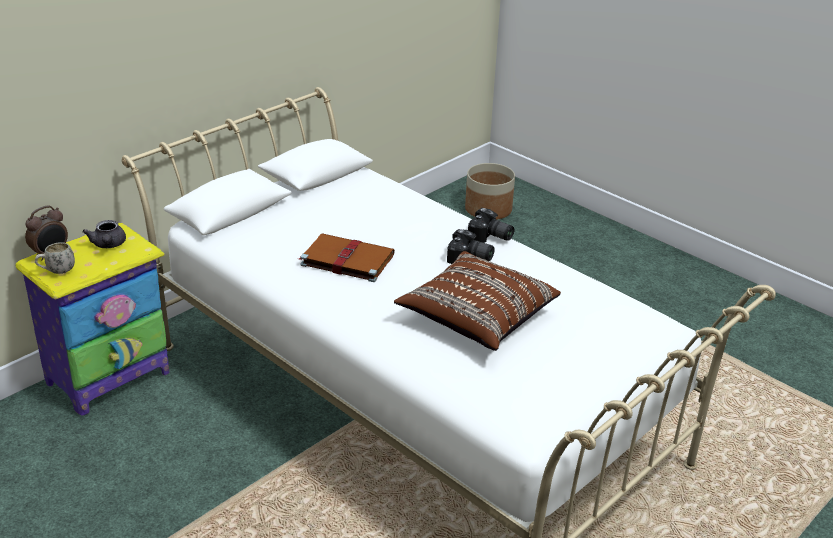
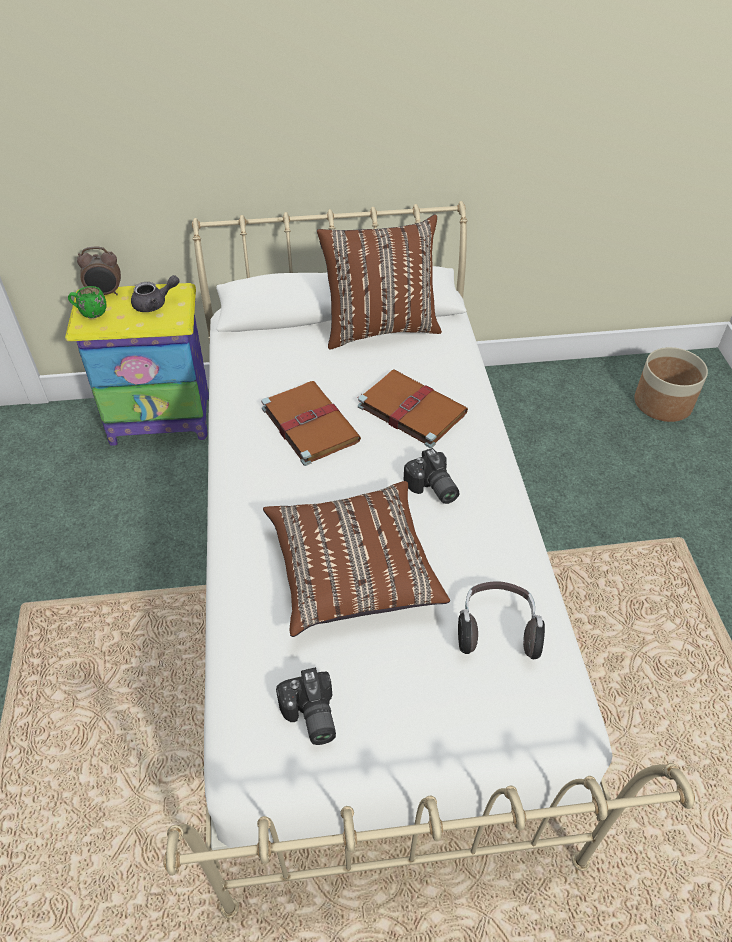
camera: 40 degrees right, 15 degrees up
(57, 271) = (90, 314): white mug -> green mug
(108, 245) = (155, 304): grey teapot -> grey teapot turned 135 degrees counterclockwise
(322, 191) = (380, 328): none -> brown pillow
(403, 226) = (410, 409): none -> brown book
(490, 237) = (487, 471): camera -> camera (309, 717)
(588, 304) = (497, 629): none -> headphones

